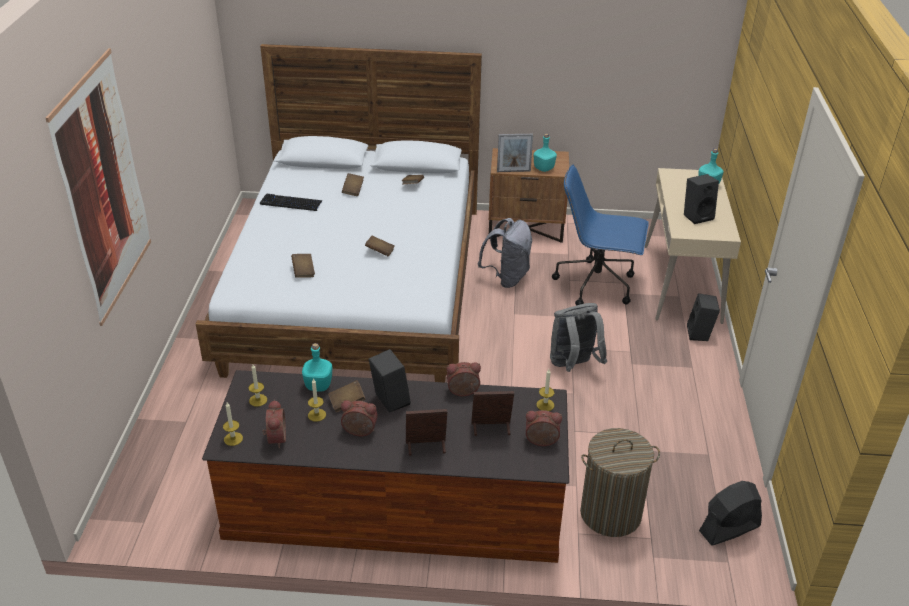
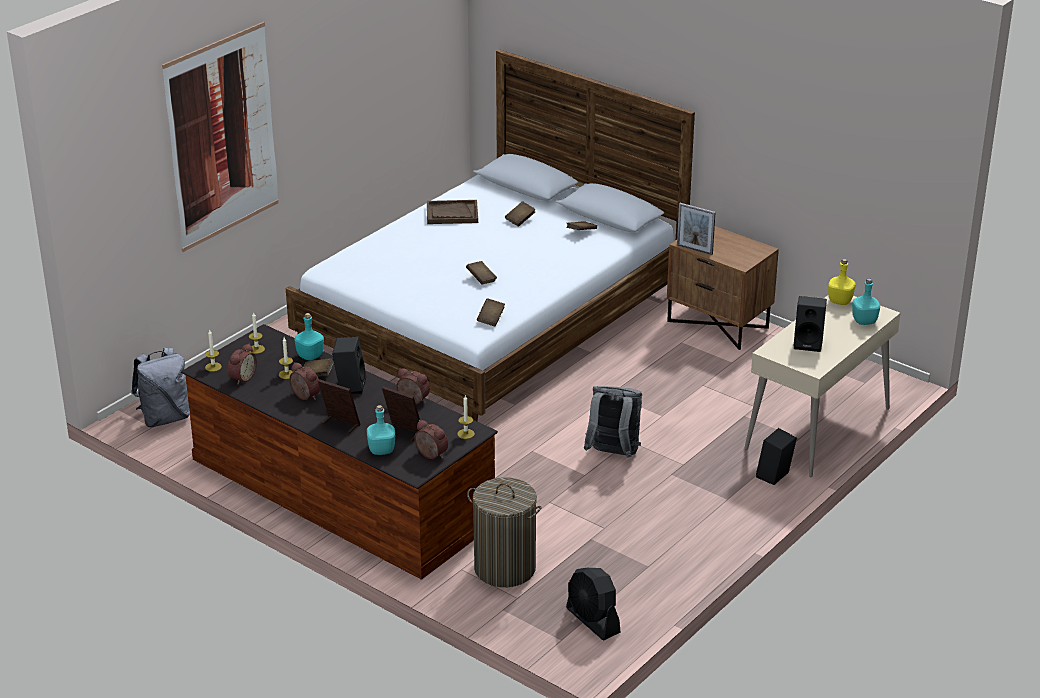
camera: 35 degrees right, 5 degrees down
(291, 203) = (452, 214): keyboard -> brown tray
(303, 271) = (398, 273): brown book -> brown book (491, 319)
(506, 278) = (641, 361): grey backpack -> grey backpack (165, 418)
(543, 168) = (729, 256): turquoise bottle -> turquoise bottle (381, 450)
(597, 285) = (725, 399): blue office chair -> none
(674, 176) = (840, 301): none -> yellow bottle
(729, 529) = (593, 621): black fan -> black fan turned 135 degrees counterclockwise

